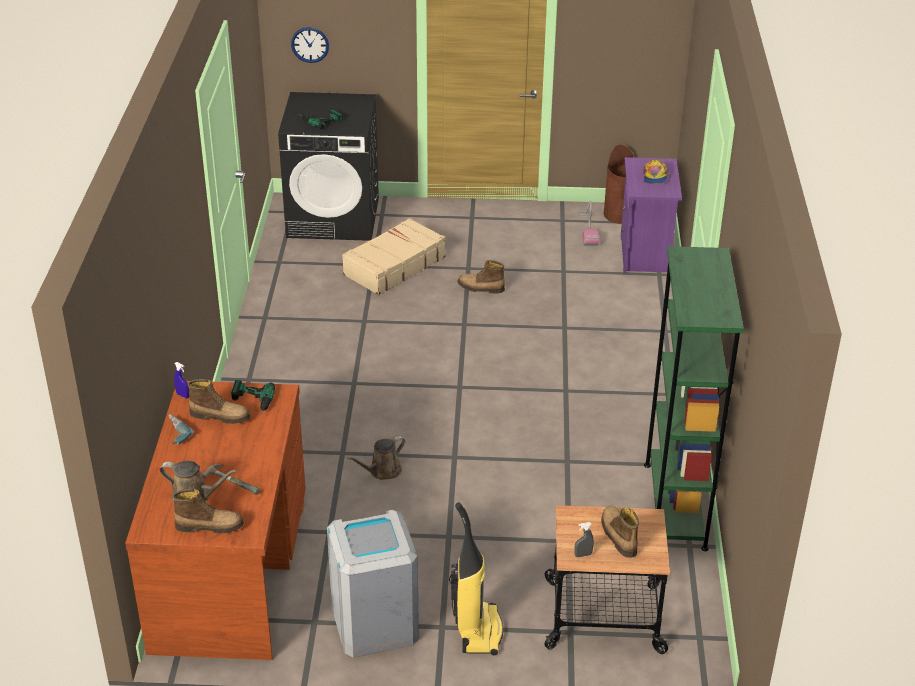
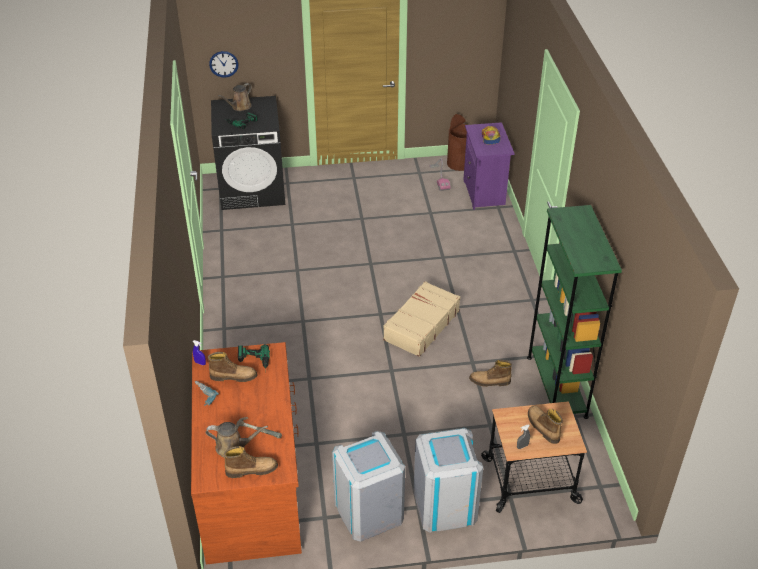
camera: 10 degrees left, 5 degrees up
(382, 471) = (342, 389): brown watering can -> brown watering can (240, 107)
(393, 266) = (307, 223): beige suitcase -> beige suitcase (421, 325)
(478, 630) = (444, 505): vacuum cleaner -> grey trash can
(480, 288) = (375, 233): boot -> boot (490, 381)

